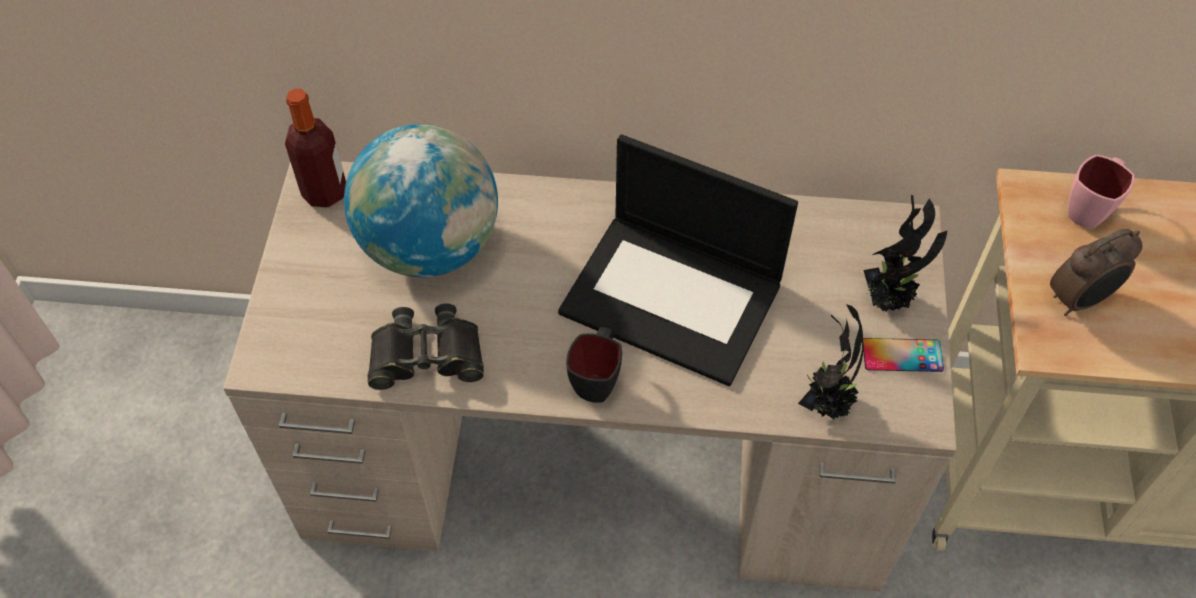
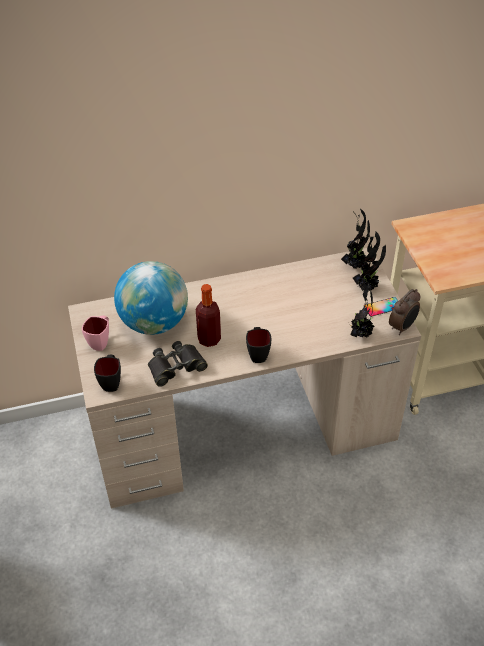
camera: 20 degrees left, 10 degrees down
(293, 348) = (111, 382): none -> black mug
(324, 192) = (92, 315): bottle -> bottle (209, 339)
(674, 297) = (275, 312): laptop -> none
(887, 238) = (355, 265): none -> potted plant
(1079, 300) = (447, 259): alarm clock -> alarm clock (402, 327)
(1089, 209) = (435, 226): pink mug -> pink mug (101, 342)

